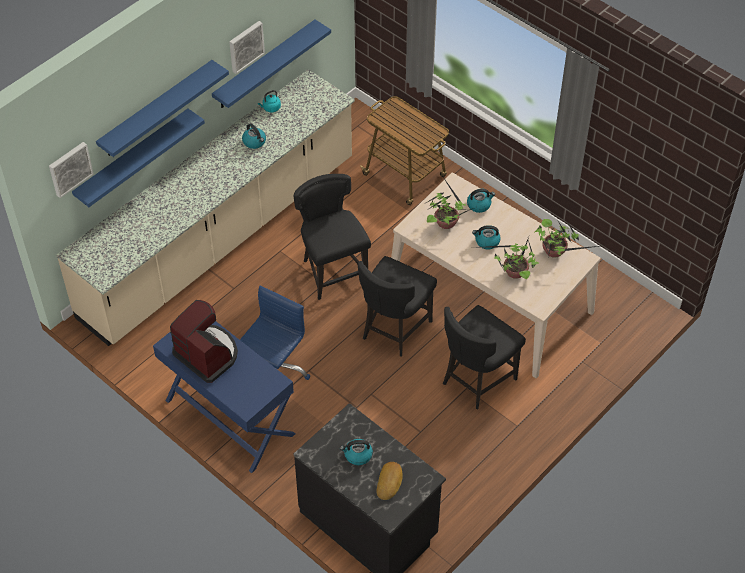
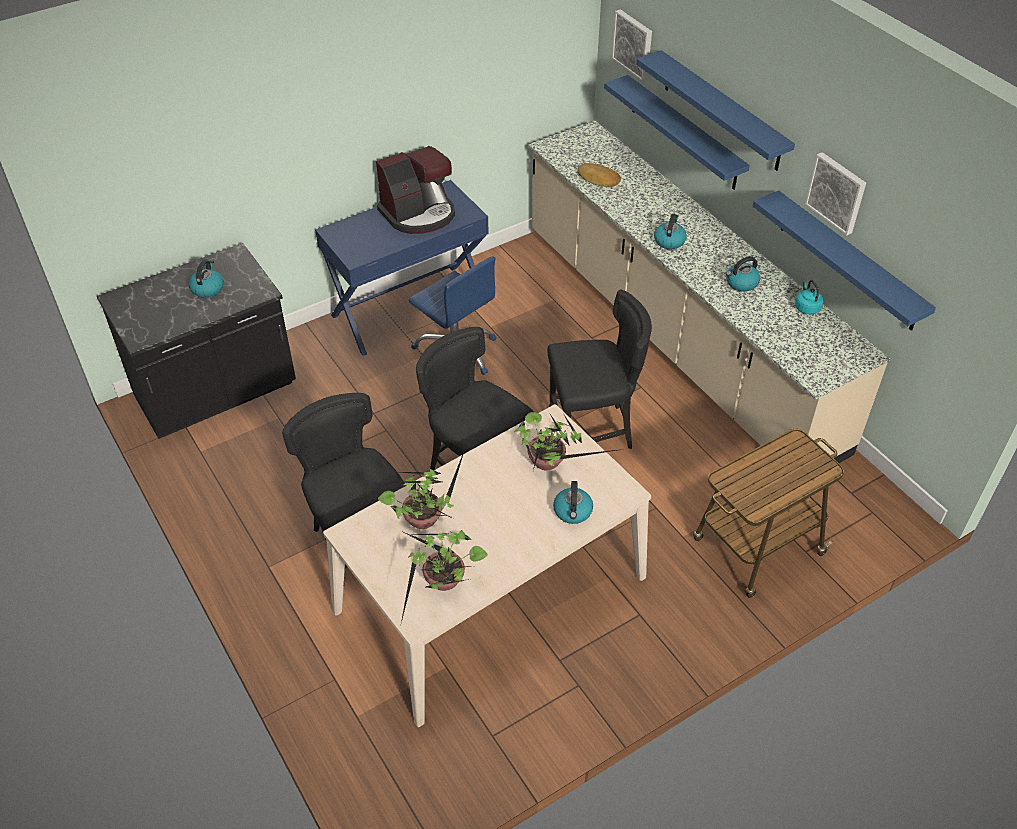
camera: 105 degrees right, 5 degrees down
(390, 482) = (156, 306): bread -> bread (598, 179)
(486, 242) = (496, 502): kettle -> kettle (669, 241)

